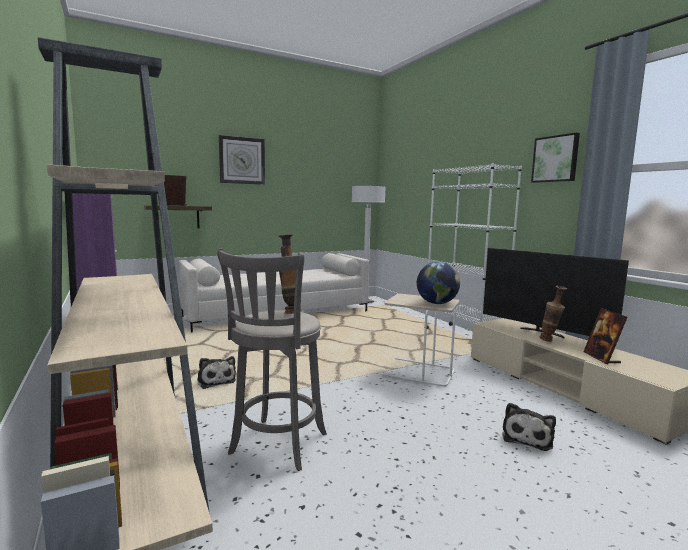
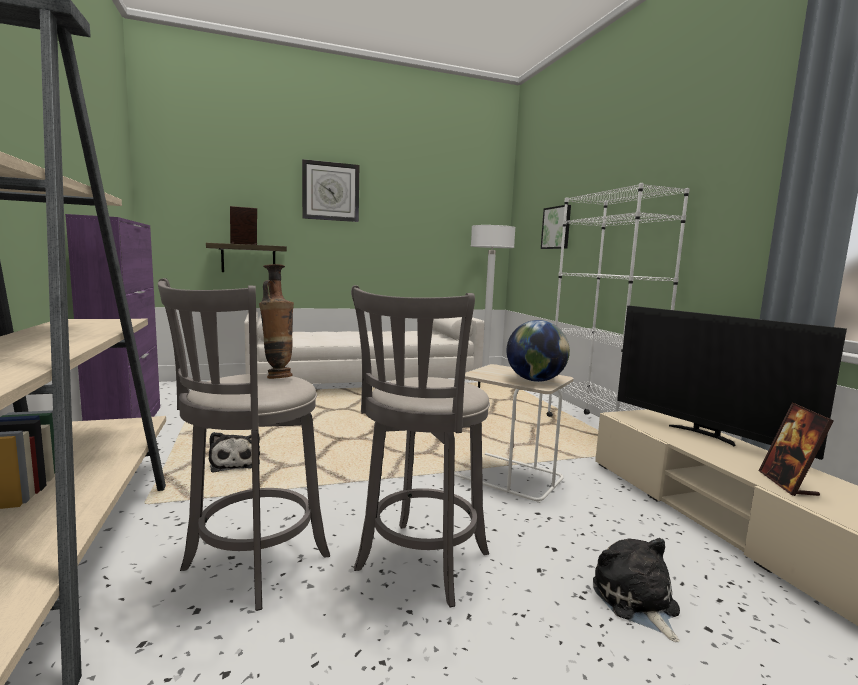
camera: 10 degrees right, 0 degrees up
(388, 432) = (419, 565): none -> grey stool
(527, 437) = (636, 602): plush toy -> plush toy turned 135 degrees clockwise
(550, 341) = (708, 449): vase -> none
(555, 159) = (740, 175): picture -> picture (557, 228)

